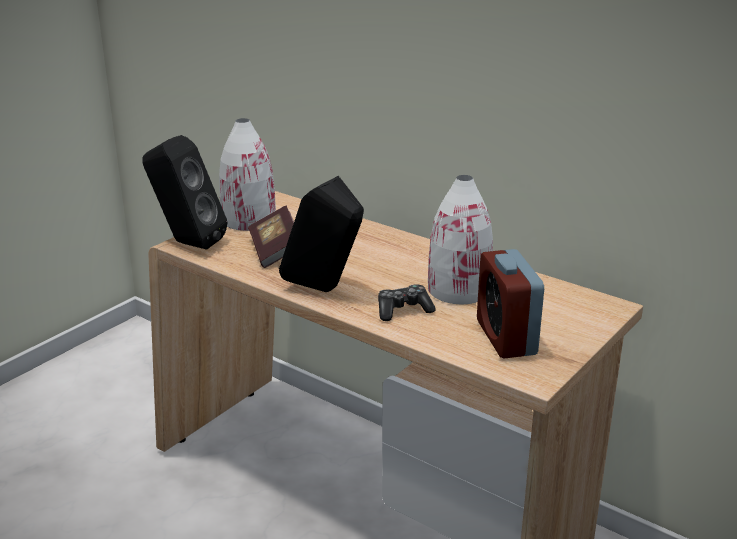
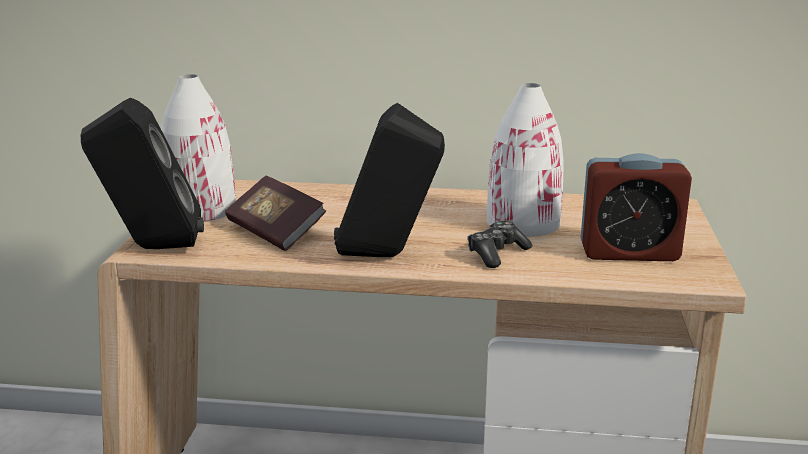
camera: 30 degrees left, 5 degrees down
(506, 338) = (629, 252): alarm clock -> alarm clock turned 45 degrees counterclockwise

